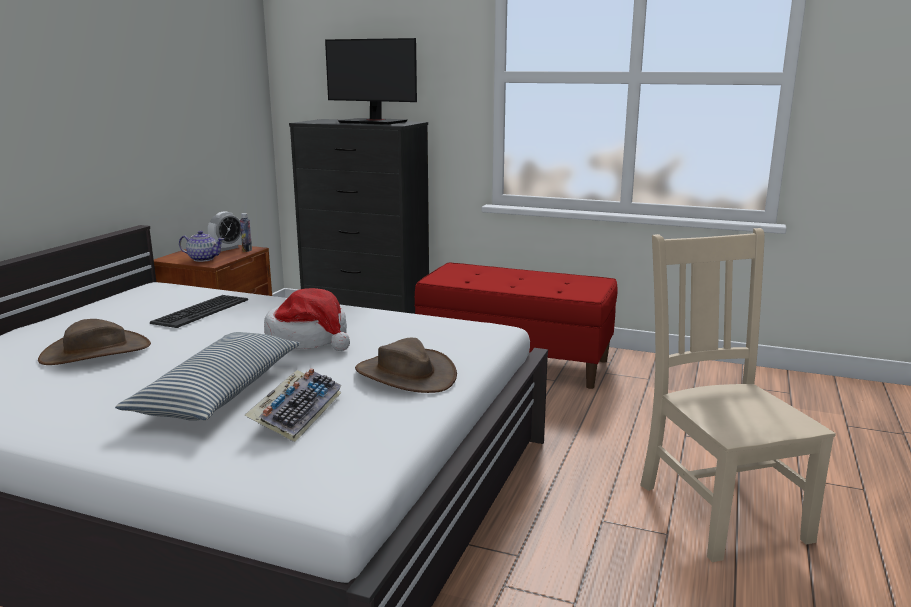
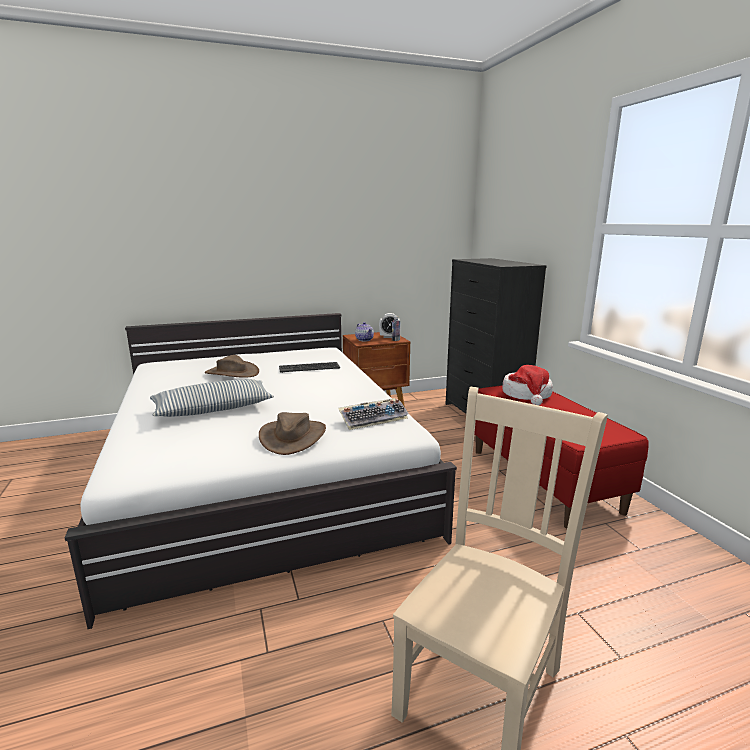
camera: 50 degrees right, 0 degrees up
(297, 412) = (204, 431): keyboard -> keyboard (374, 418)
(309, 339) = (309, 398): hat -> hat (527, 395)
(373, 122) = (503, 262): monitor -> none

